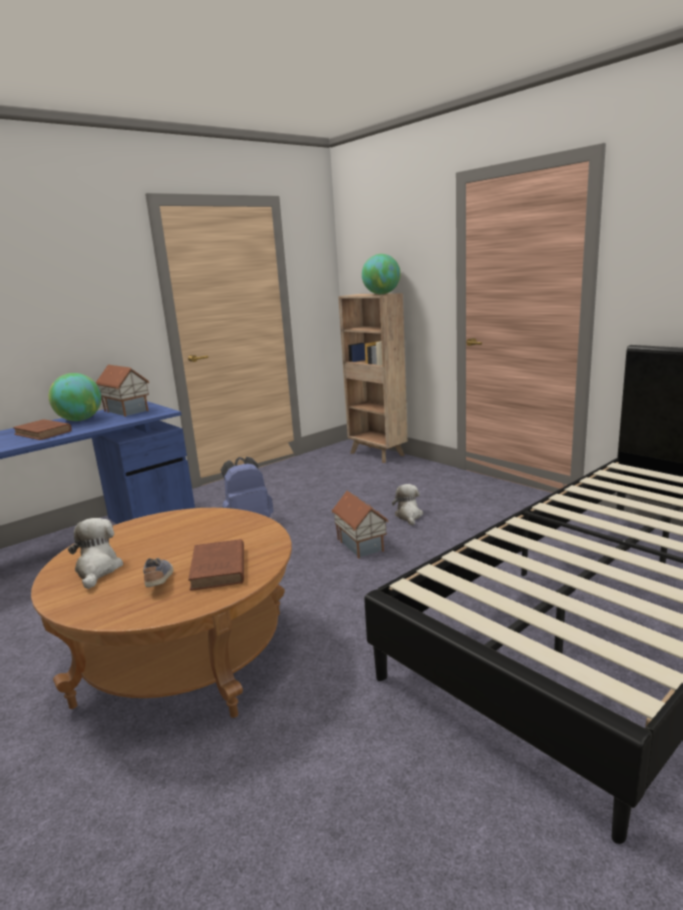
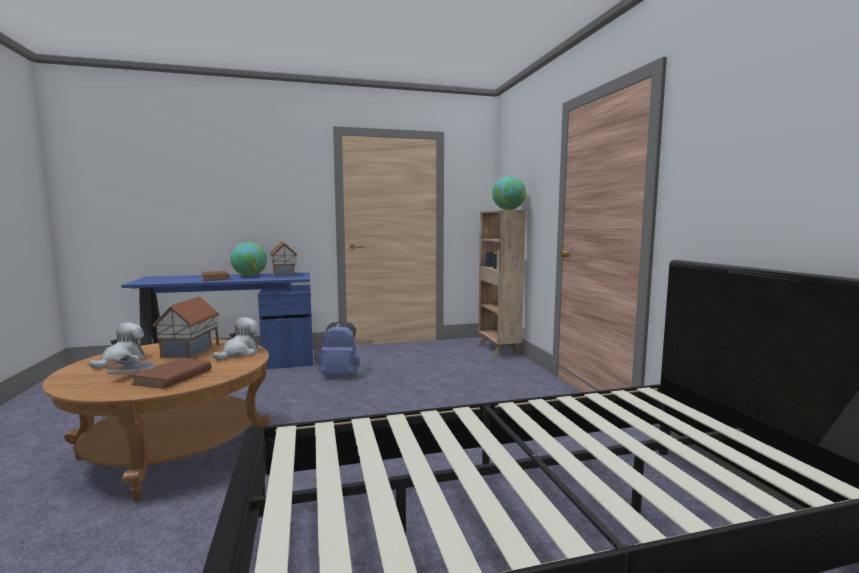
camera: 25 degrees right, 10 degrees down
(361, 544) = (392, 411): toy house -> toy house (191, 350)
(408, 516) = (458, 400): plush toy -> plush toy (239, 353)

